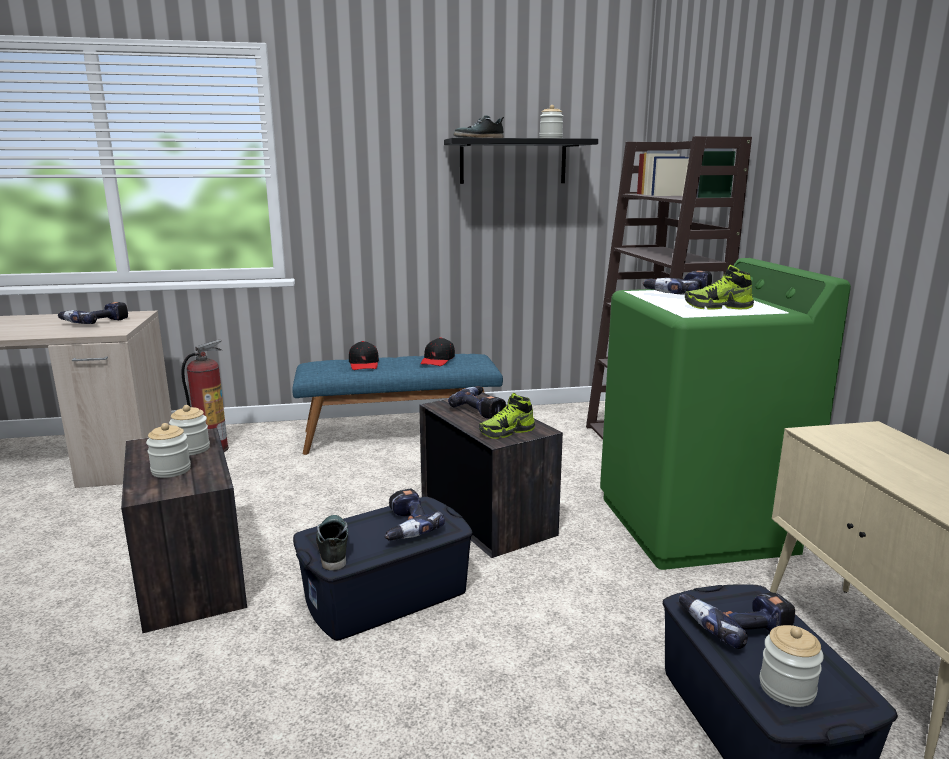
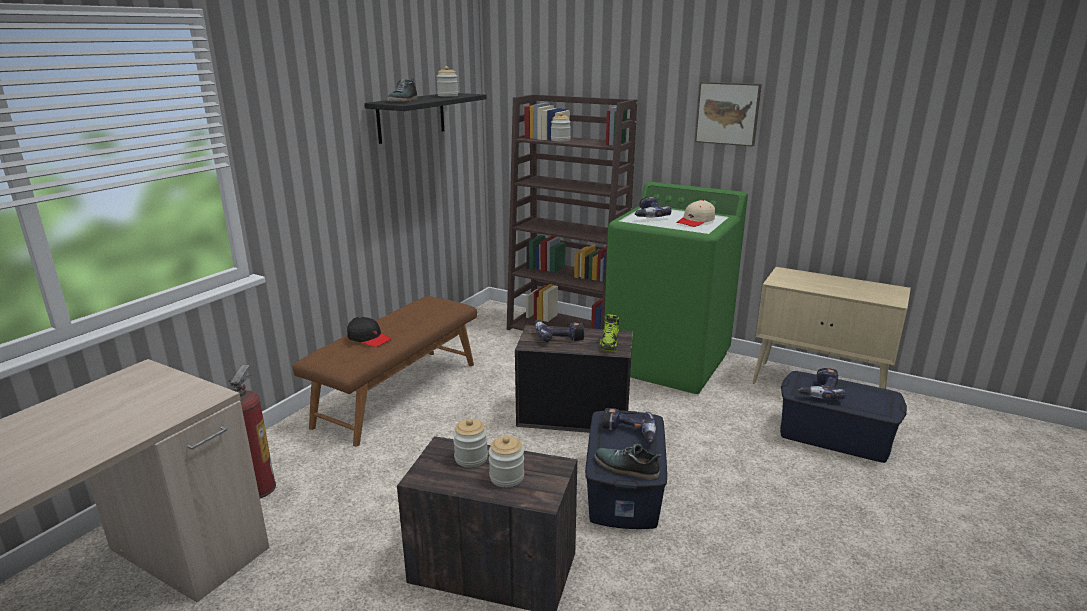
camera: 50 degrees left, 5 degrees up
(95, 322) = (131, 398): power drill -> none
(399, 435) = (397, 393): blue bench -> brown bench
(437, 360) = (416, 313): black cap -> none
(718, 307) = (696, 221): shoe -> beige cap
(787, 688) = (871, 404): jar -> jar (560, 140)
(847, 147) = (728, 113): none -> picture

